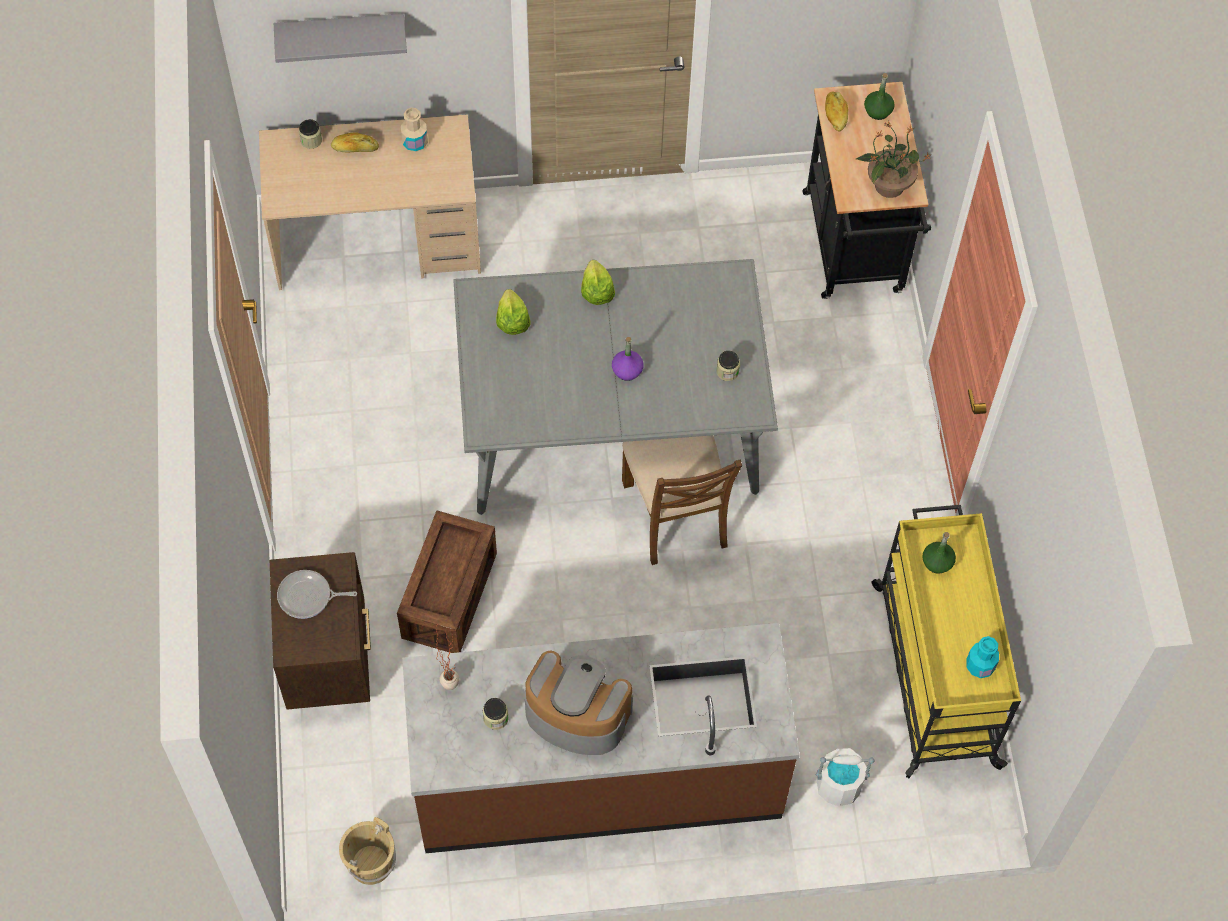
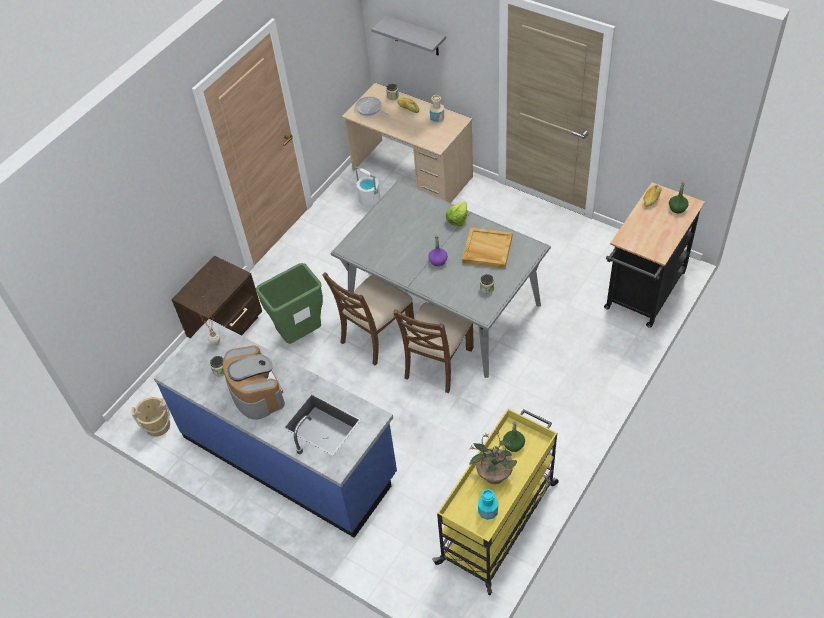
camera: 45 degrees right, 10 degrees down
(308, 597) = (213, 279): frying pan -> frying pan (370, 109)
(449, 595) = (301, 334): crate -> green trash can
(512, 321) = (405, 211): lettuce -> none
(557, 528) = (376, 335): none -> brown chair
(597, 774) = (289, 455): brown counter -> blue counter
(677, 314) = (487, 250): none -> beige tray
(838, 785) = (397, 542): white bucket -> white bucket (369, 199)
(888, 185) = (650, 244): potted plant -> potted plant (493, 474)

